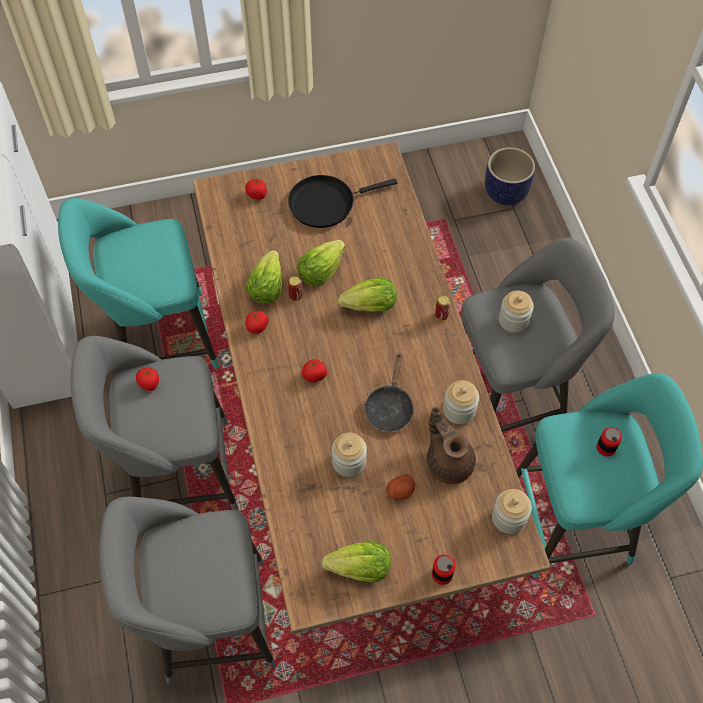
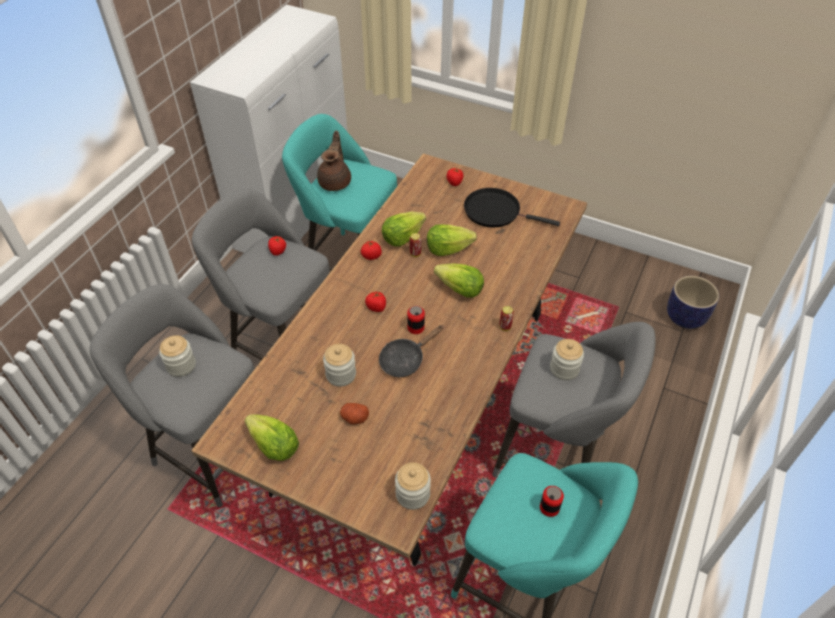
camera: 40 degrees right, 10 degrees down
(442, 574) = (323, 494): can -> can (416, 328)
(448, 462) = (409, 423): brown teapot -> brown teapot (335, 182)
(459, 410) = (453, 395): jar -> jar (181, 365)

